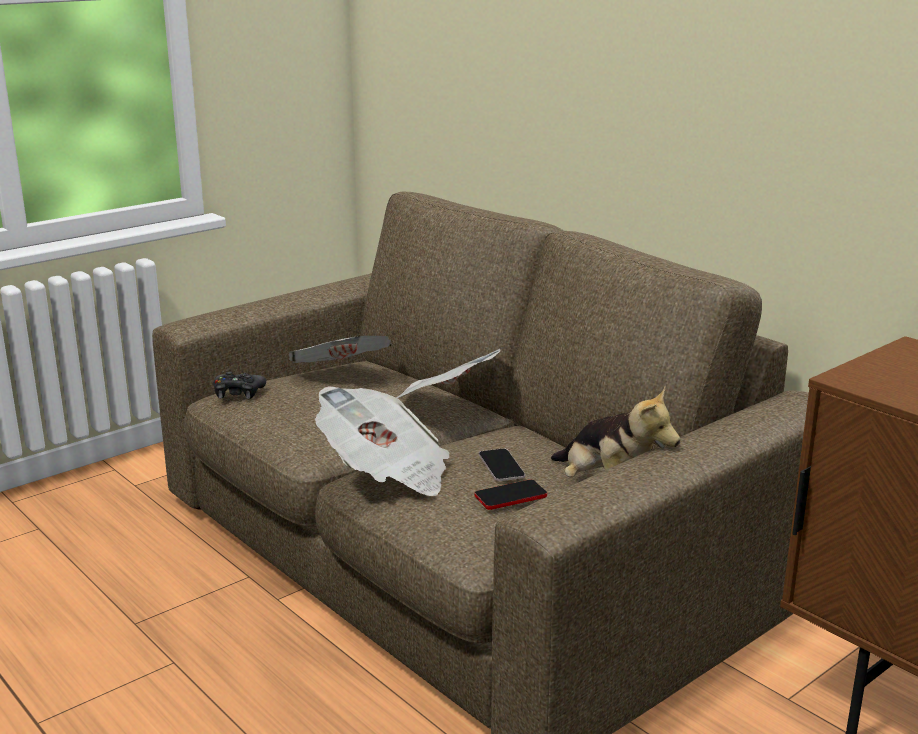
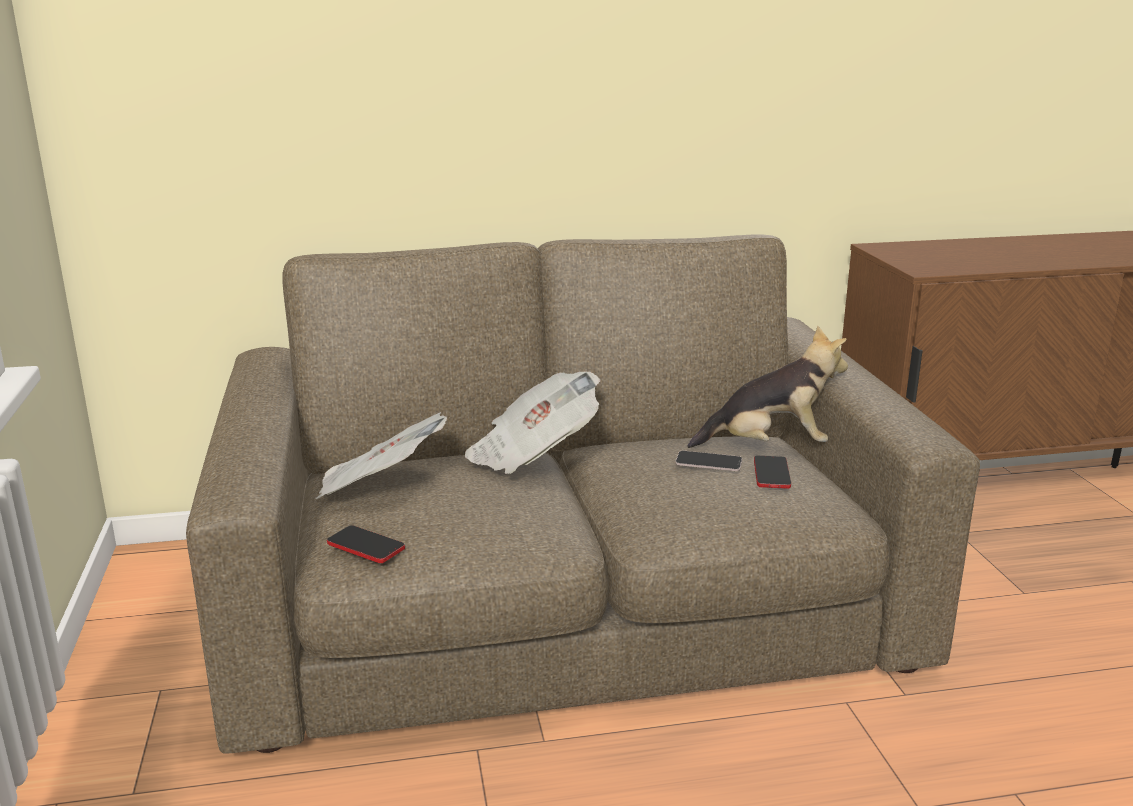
camera: 60 degrees left, 0 degrees up
(238, 392) = (365, 546): black game controller -> phone
(386, 473) = (676, 512): newspaper -> none

